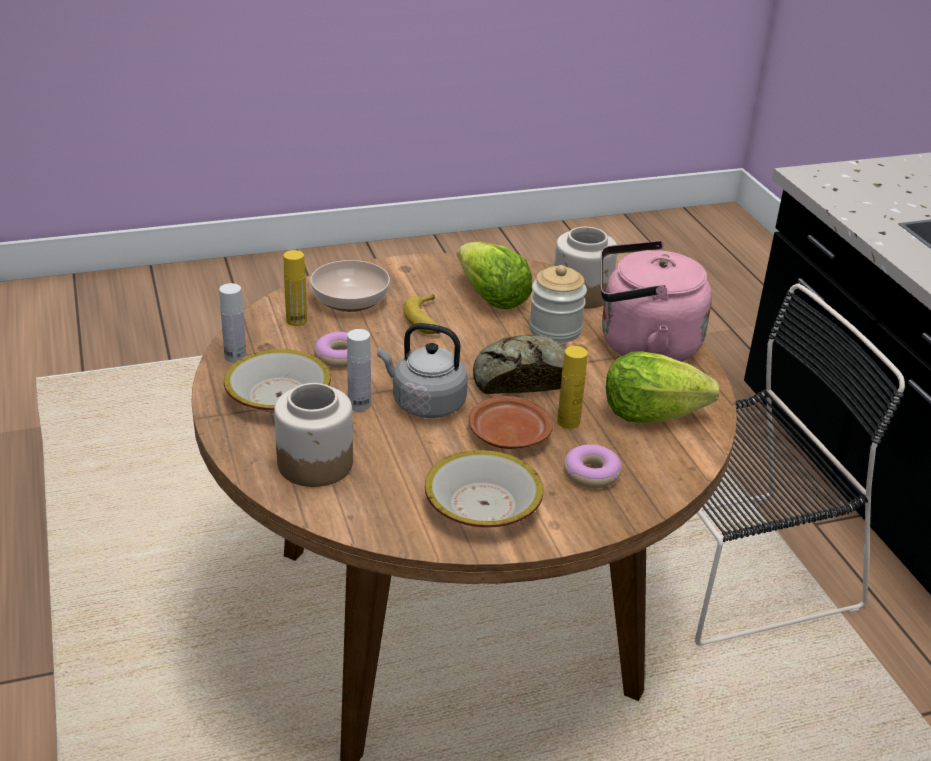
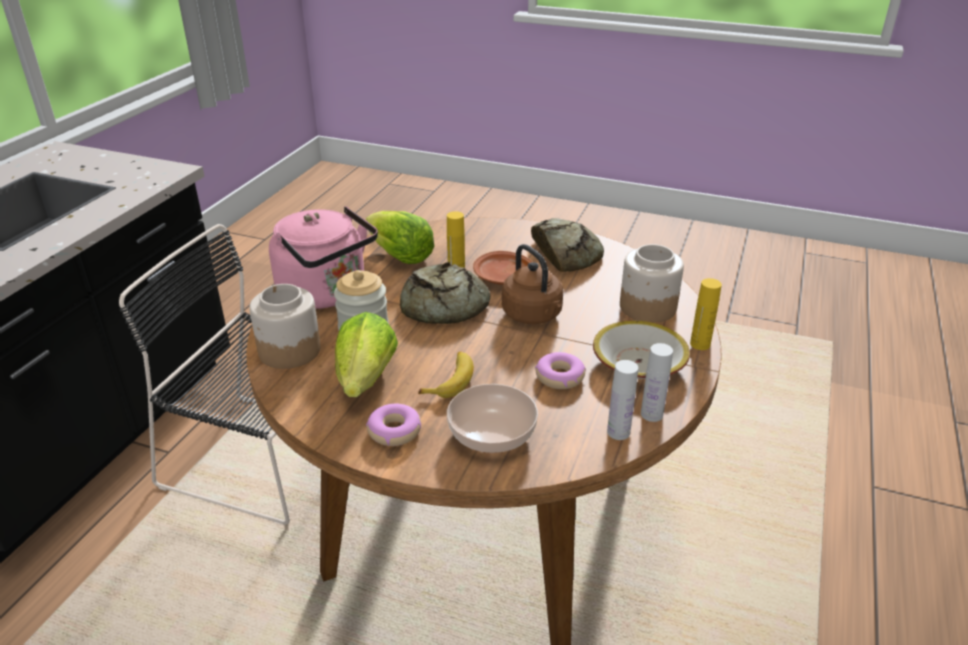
camera: 140 degrees left, 0 degrees up
(296, 321) = (565, 431): yellow bottle -> yellow bottle (700, 344)
(359, 404) = (582, 332): white bottle -> white bottle (618, 432)
(425, 403) = (534, 316): grey kettle -> brown kettle
(484, 505) = (565, 252): bowl -> bread
(591, 473) = (485, 244): donut -> donut (394, 431)

